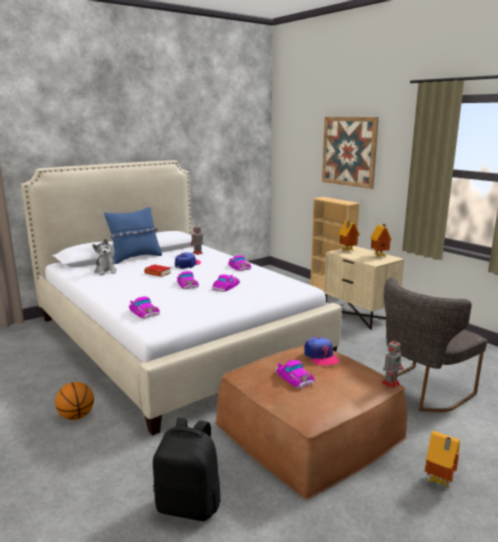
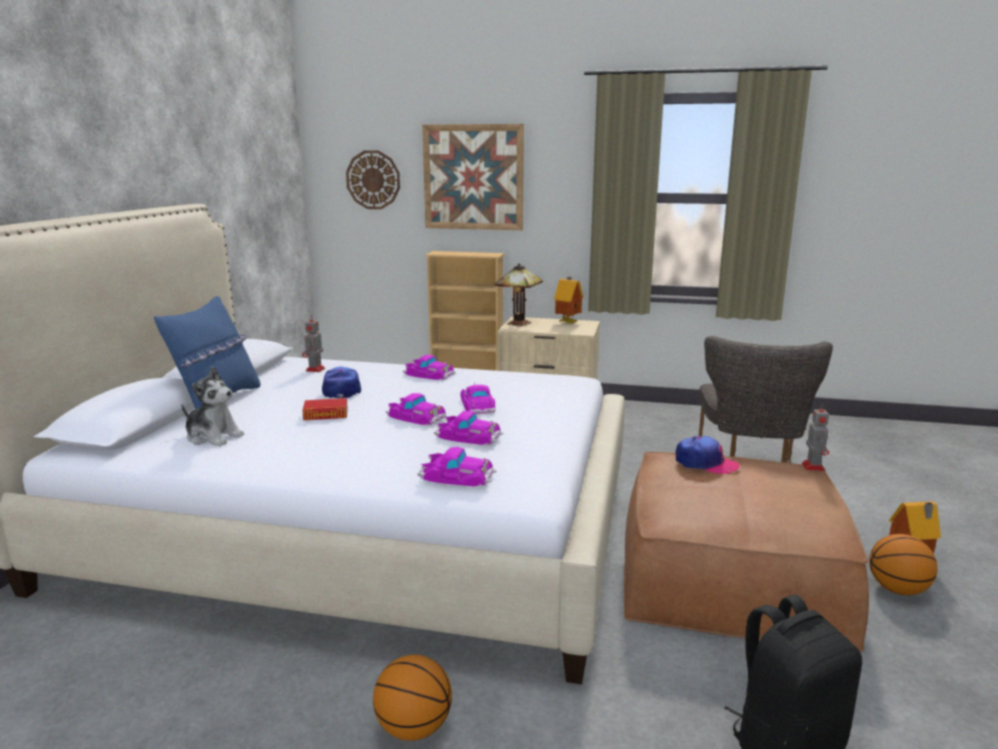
camera: 40 degrees left, 0 degrees up
(294, 377) = (734, 498): toy car -> toy car (468, 436)
(300, 150) = (373, 180): none -> wall clock
(347, 250) = (519, 324): toy house -> table lamp
(396, 489) = (898, 590): none -> basketball

